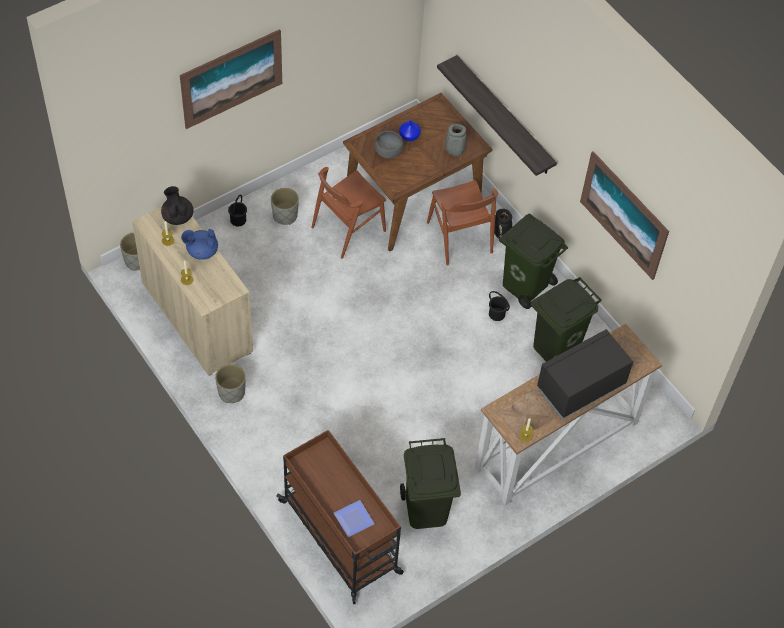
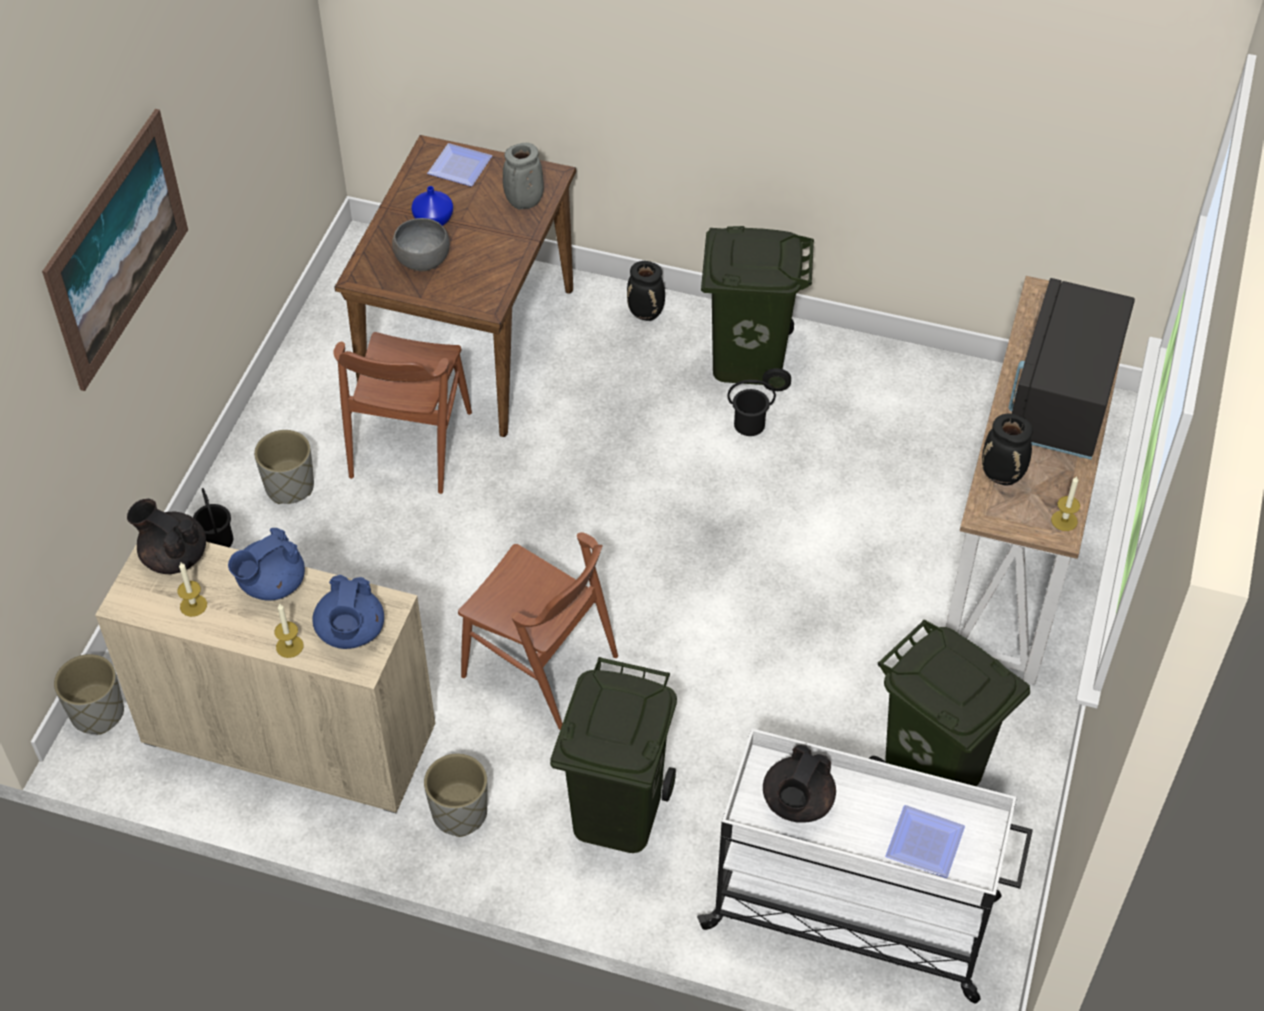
camera: 35 degrees left, 5 degrees down
(212, 289) = (351, 633): none -> blue teapot
(322, 470) = (797, 803): none -> black teapot
(341, 538) = (854, 914): brown cart -> white cart
(442, 118) = (457, 168): none -> plate
(459, 237) = (590, 353): brown chair -> brown chair (540, 666)
(504, 116) = (577, 95): shelf -> none
(520, 400) = (1002, 476): none -> black vase
(555, 347) = (875, 416): green trash can -> green trash can (615, 811)
(623, 215) = (918, 105): picture -> none

